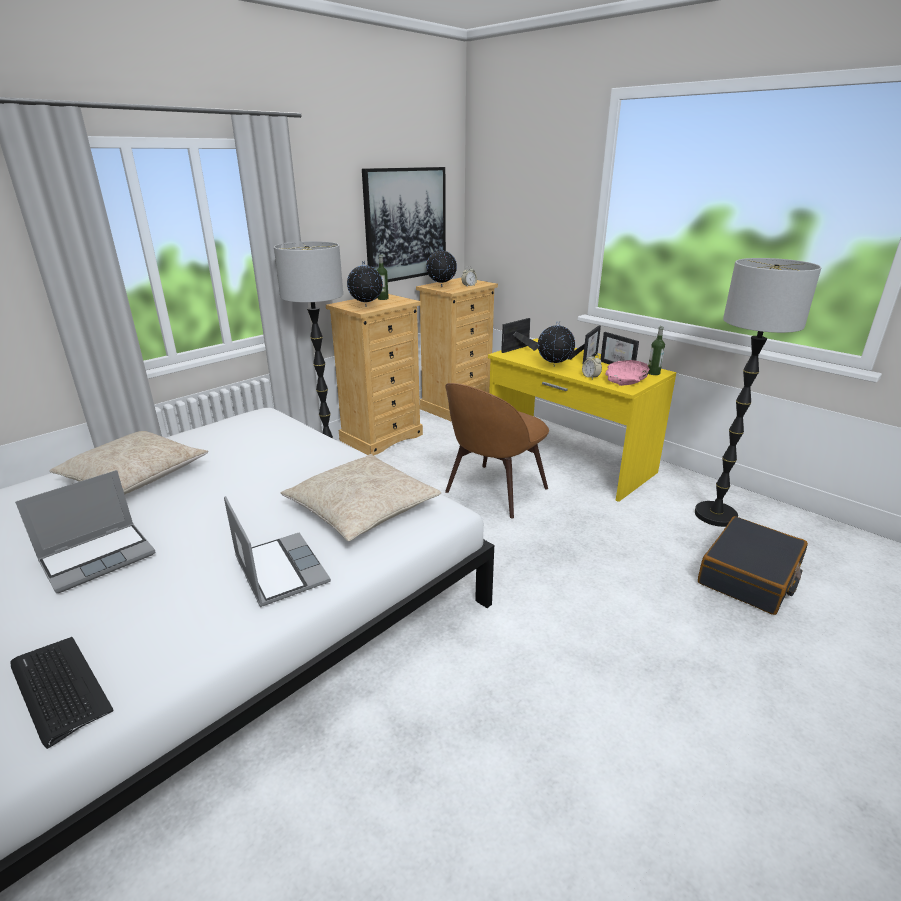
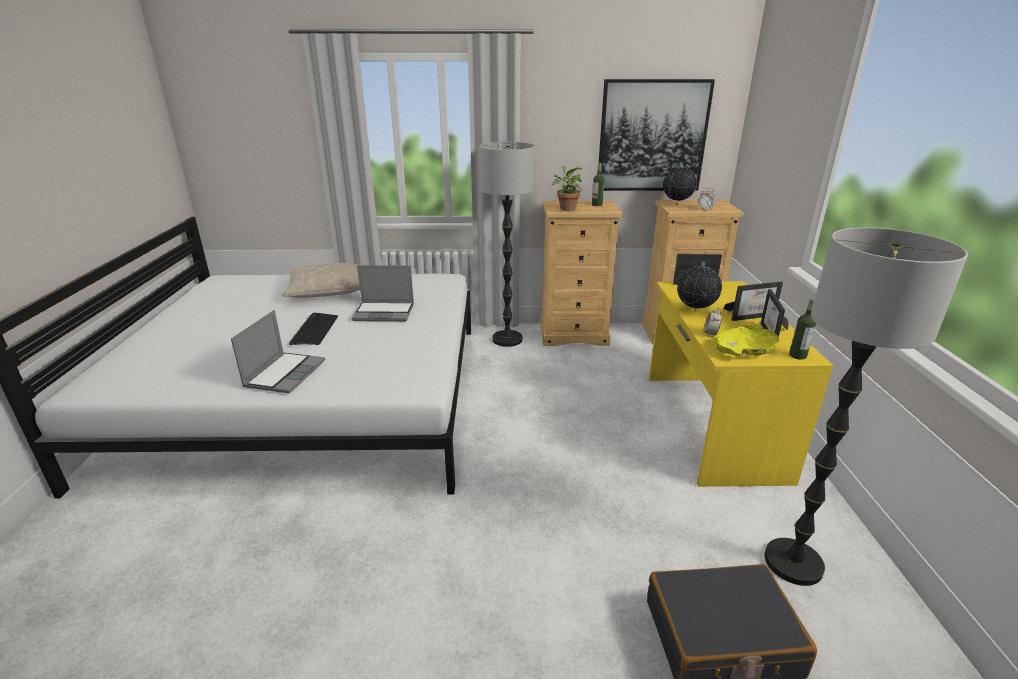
camera: 45 degrees right, 0 degrees up
(59, 688) = (137, 376): keyboard -> keyboard (314, 330)
(99, 557) = (242, 326): laptop -> laptop (385, 312)
(362, 508) = (384, 362): beige pillow -> none
(366, 306) = (566, 209): globe -> potted plant
(494, 492) = (592, 417): brown chair -> none
(625, 380) = (743, 350): pink bowl -> yellow bowl

